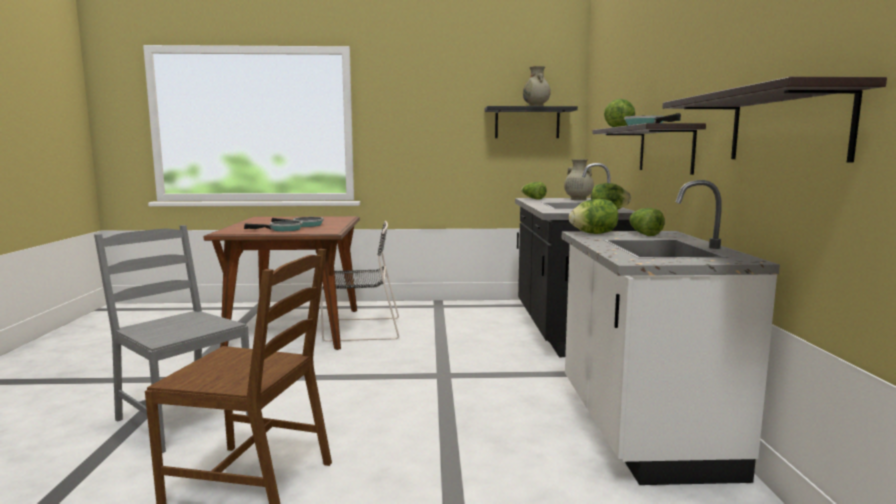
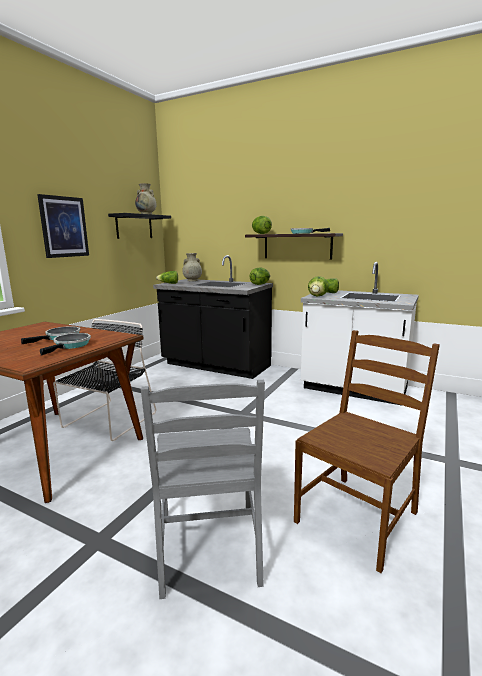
camera: 60 degrees left, 5 degrees up
(182, 418) = (210, 547): grey chair -> grey chair turned 75 degrees counterclockwise
(420, 124) = (64, 227): none -> picture
(786, 126) = (414, 237): shelf -> none

